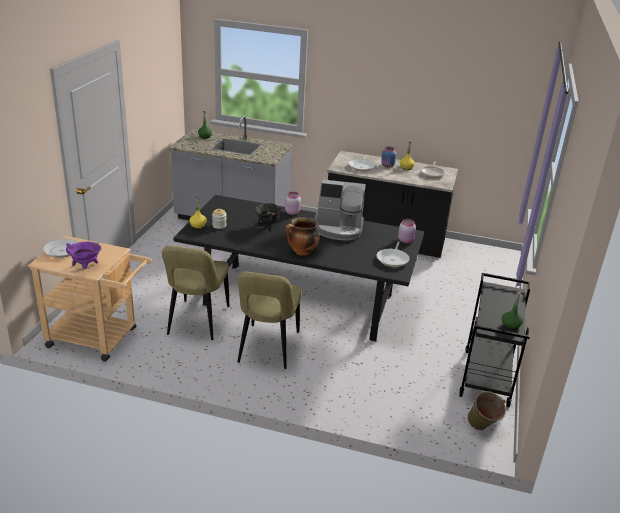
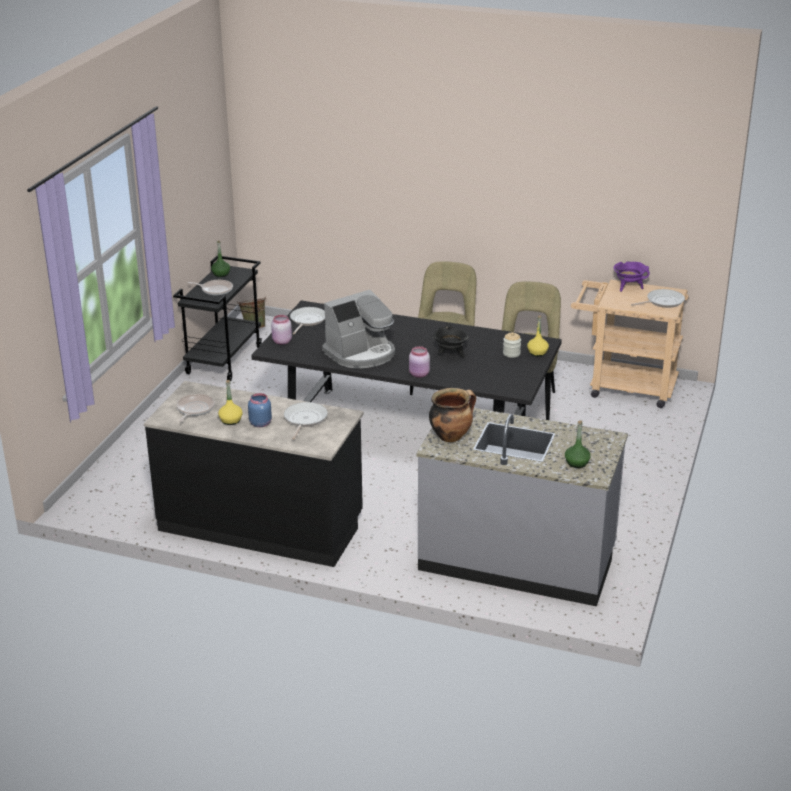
camera: 175 degrees left, 0 degrees up
(301, 252) = (410, 325): cooking pot -> cooking pot (451, 436)
(338, 228) = (361, 354): coffee machine -> coffee machine turned 135 degrees clockwise
(500, 303) = (215, 290): none -> frying pan

